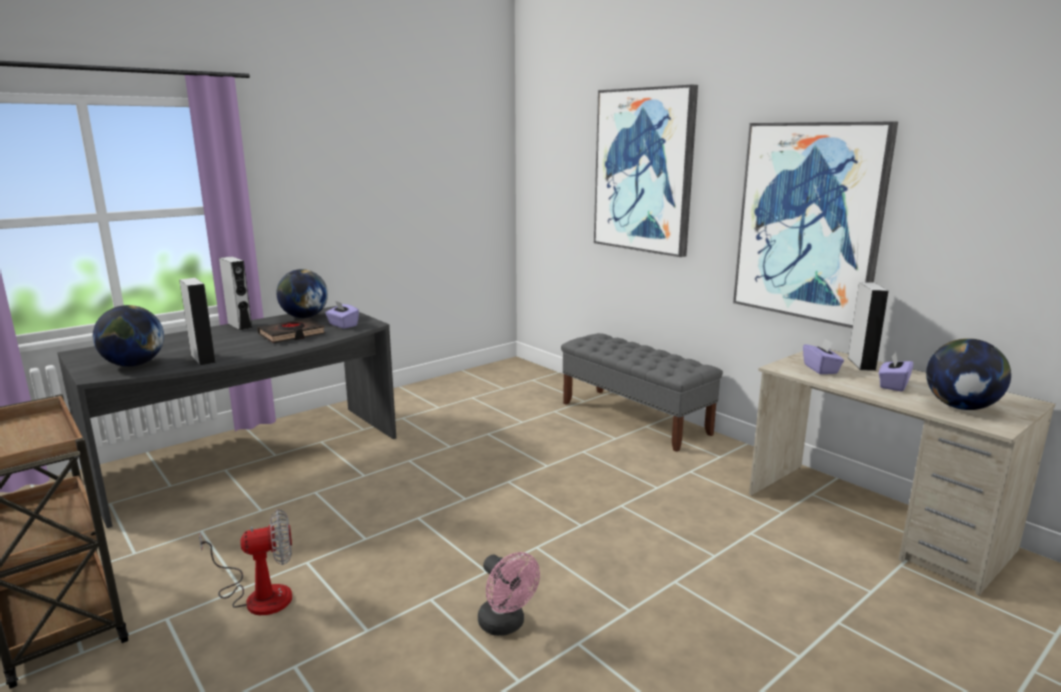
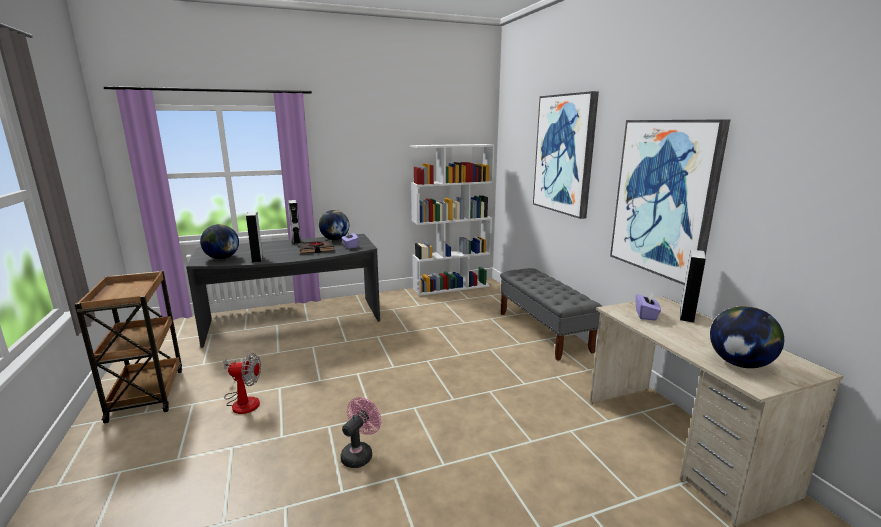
camera: 20 degrees right, 0 degrees up
(468, 376) = (451, 287): none -> white bookcase
(506, 625) = (360, 454): pink fan -> pink fan turned 135 degrees counterclockwise
(893, 385) = (696, 336): purple tissue box -> none

